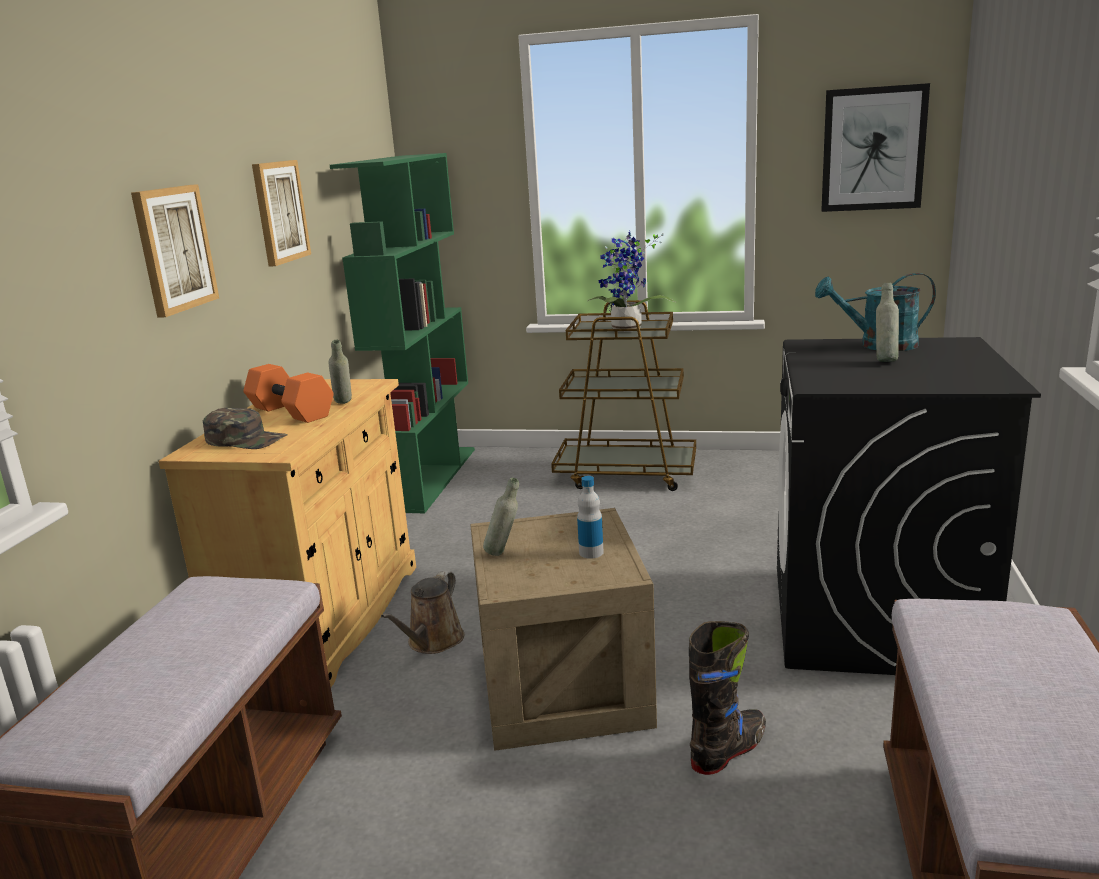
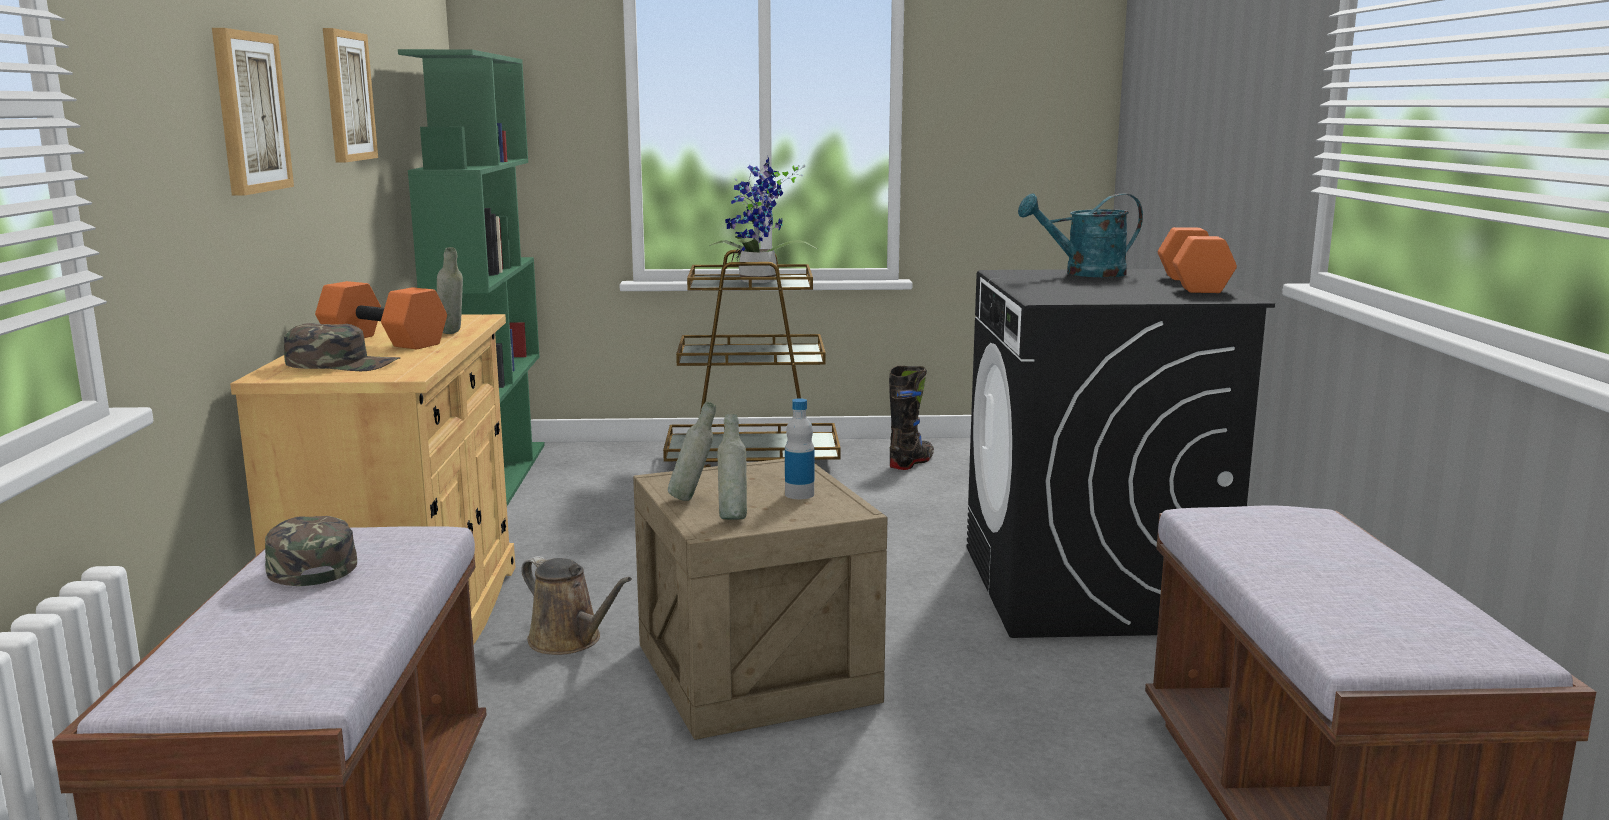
camera: 15 degrees left, 5 degrees down
(181, 618) = (308, 564): none -> green cap
(432, 642) = (569, 641): brown watering can -> brown watering can turned 60 degrees counterclockwise
(728, 750) = (974, 716): black boot -> black boot (911, 462)
(873, 149) = (1031, 85): picture -> none
(885, 360) = (1100, 283): grey bottle -> grey bottle (732, 517)
(976, 362) = (1195, 284): none -> orange dumbbell

